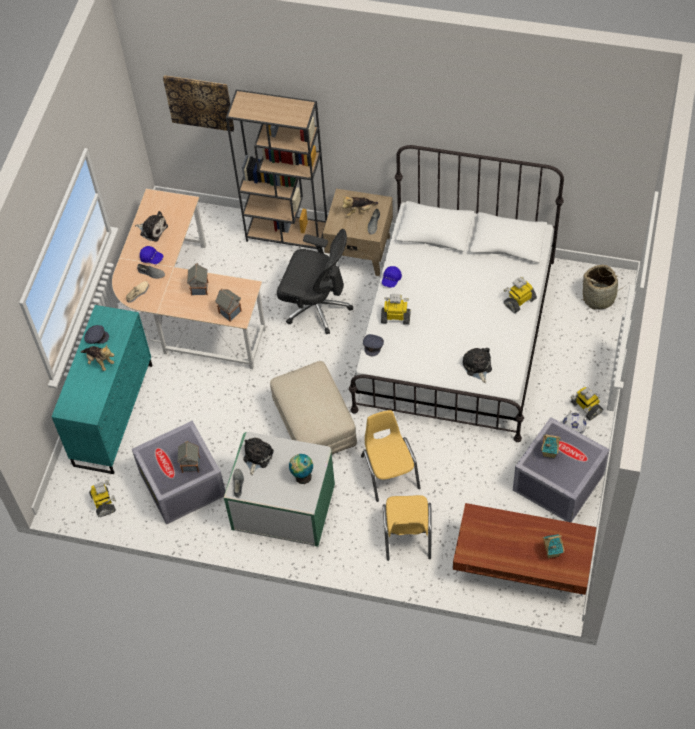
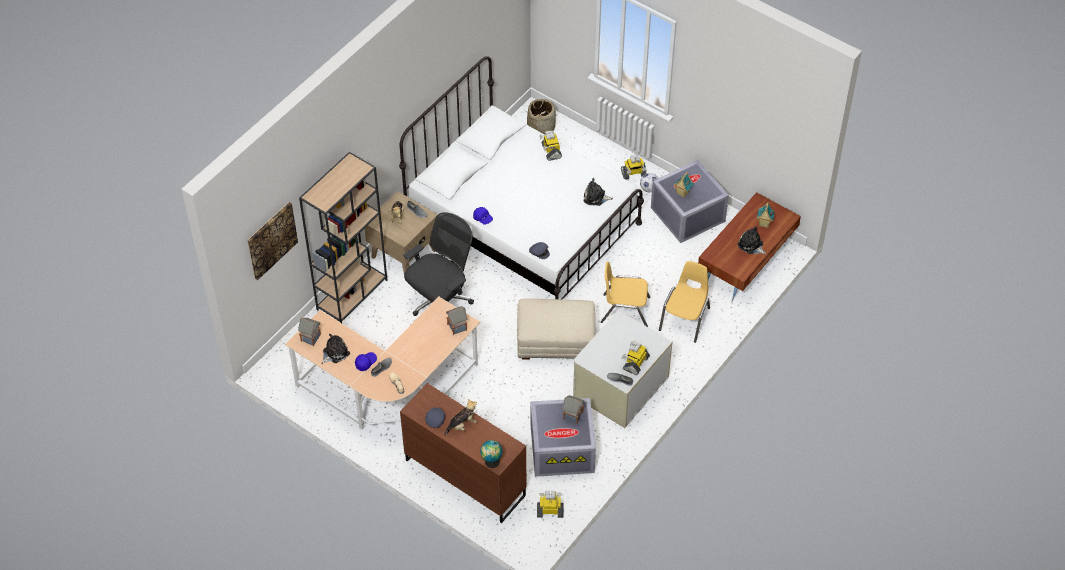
camera: 70 degrees left, 5 degrees down
(112, 414) = (464, 478): turquoise dresser -> brown dresser
(200, 289) = (420, 340): toy house -> toy house (311, 338)
(257, 457) = (601, 360): plush toy -> plush toy (751, 245)
(284, 507) = (620, 388): green nightstand -> beige nightstand
(302, 476) = (635, 337): globe -> globe (491, 462)
(396, 317) = (521, 228): toy robot -> toy robot (635, 363)
(407, 534) = (685, 319): yellow chair -> yellow chair turned 90 degrees counterclockwise

